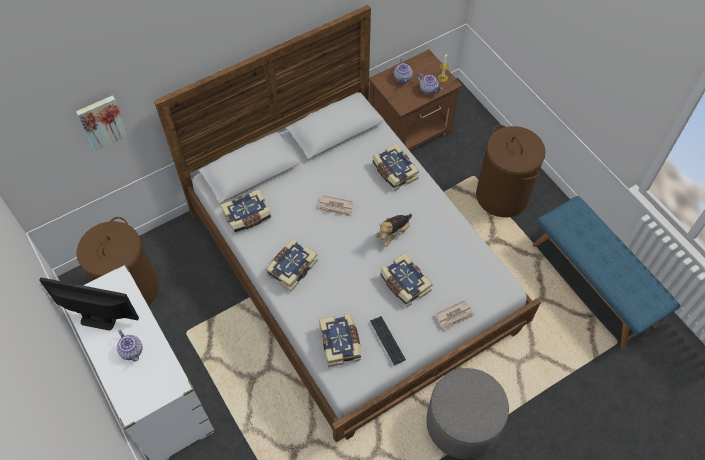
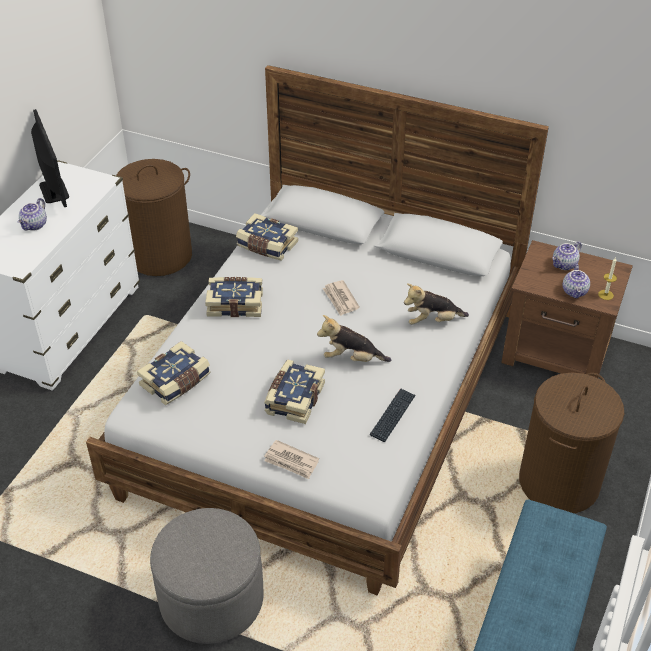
camera: 55 degrees right, 15 degrees down
(102, 122) = (216, 54): picture -> none
(387, 340) = (210, 417): keyboard -> keyboard (393, 415)
(394, 172) = (432, 321): book -> plush toy

